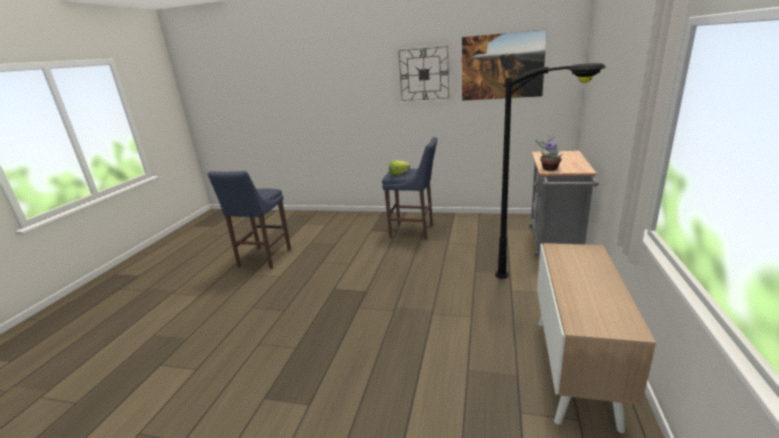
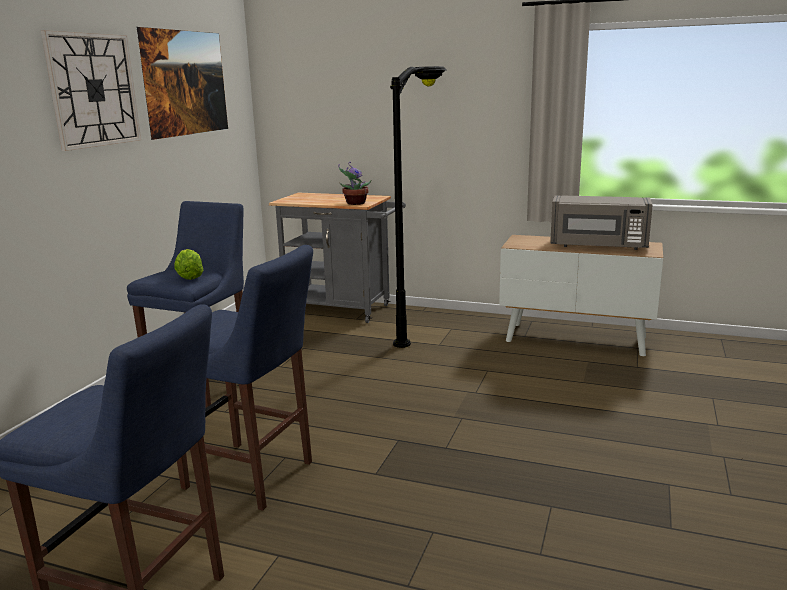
camera: 85 degrees left, 5 degrees down
(334, 260) = (253, 476): none -> blue stool
(590, 292) = (598, 246): none -> grey microwave

